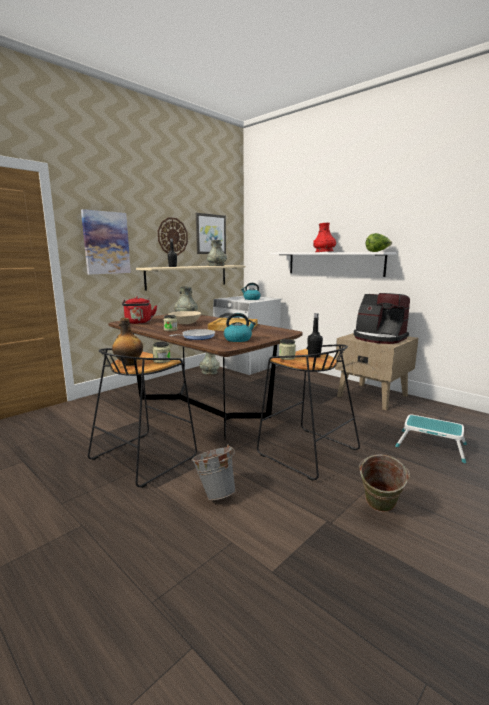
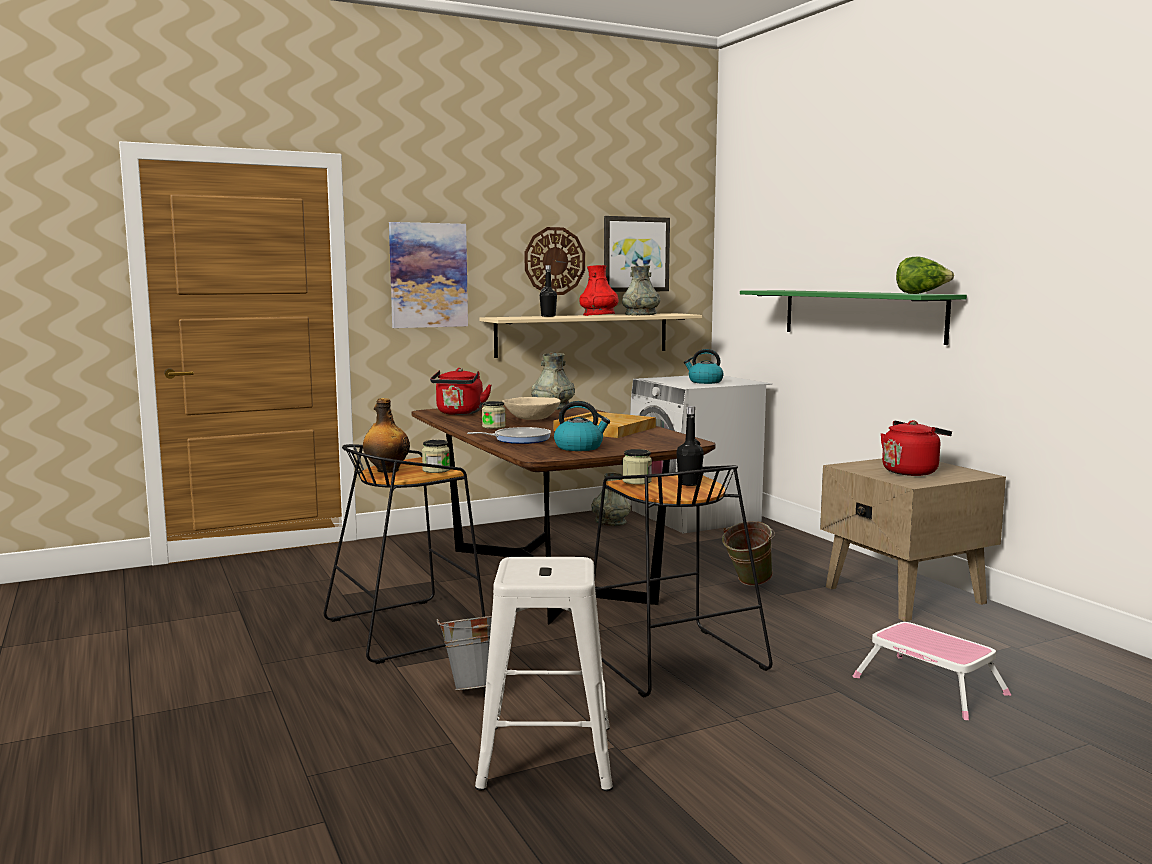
camera: 20 degrees right, 5 degrees down
(295, 539) = (546, 756): none -> white stool
(324, 252) = (835, 291): red vase -> red vase (599, 315)
(334, 263) = (860, 315): white shelf -> green shelf
(379, 338) = (911, 471): coffee machine -> red kettle
(379, 510) = (716, 750): green bucket -> green bucket (747, 584)
(431, 445) = (929, 686): turquoise step ladder -> pink step ladder

